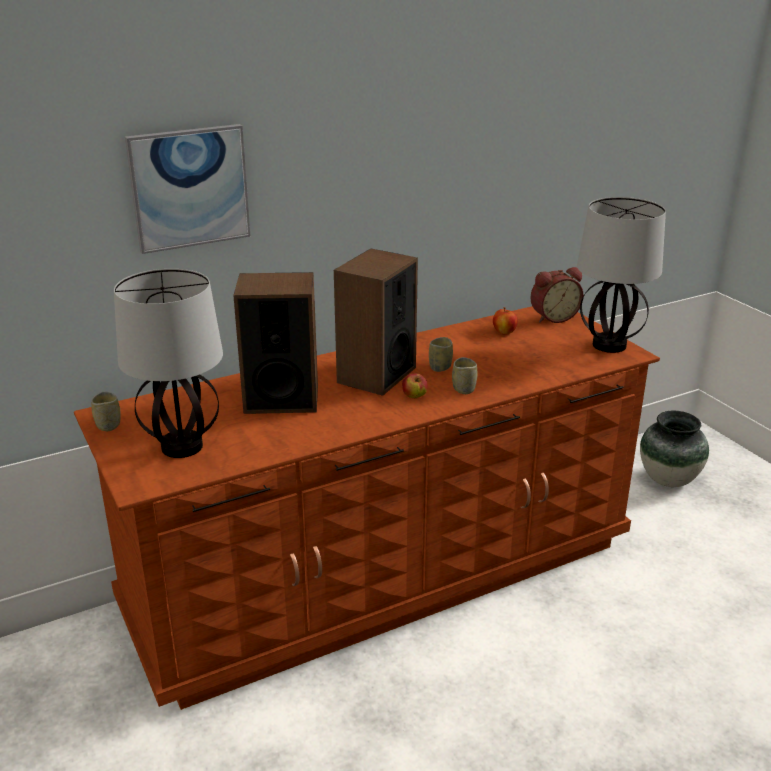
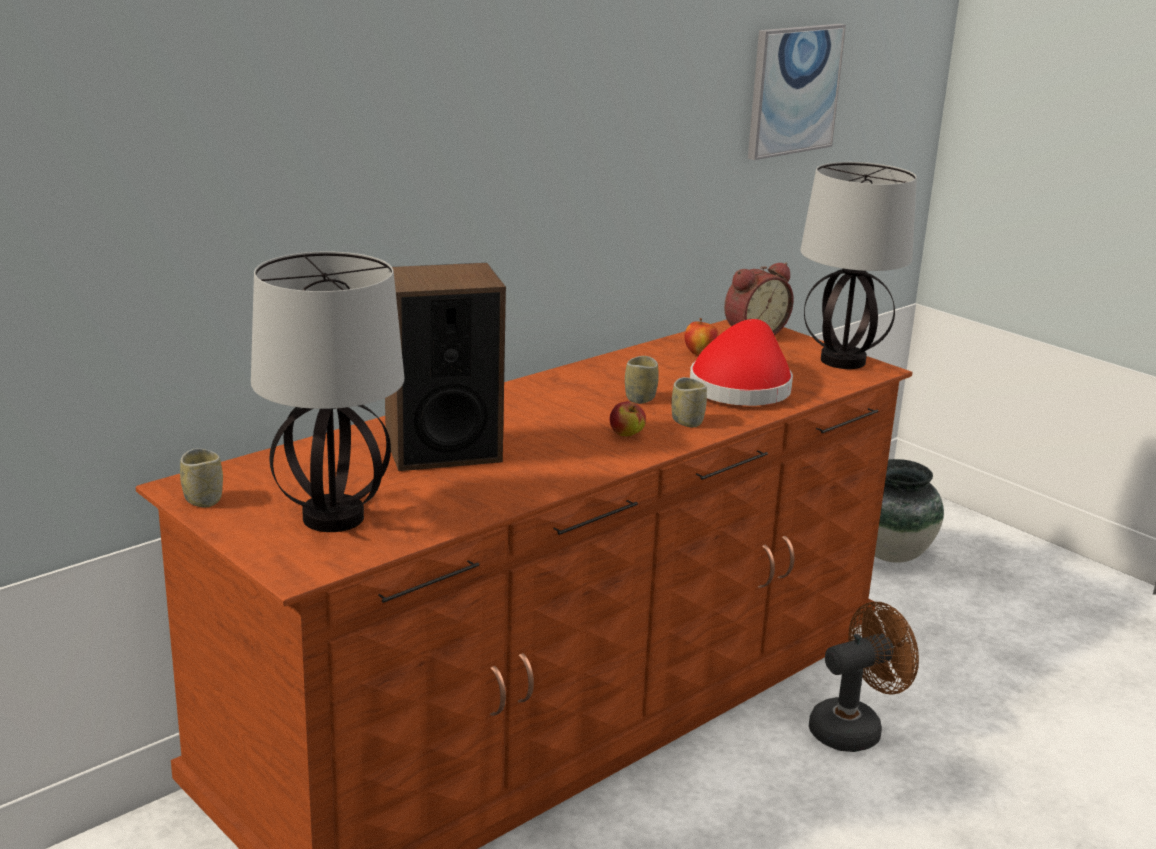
camera: 15 degrees left, 5 degrees down
(189, 188) = (305, 145): picture -> picture (793, 90)
(376, 375) = (558, 412): speaker -> none
(519, 362) = (741, 387): none -> red hat
(587, 614) = (854, 728): none -> brown fan

